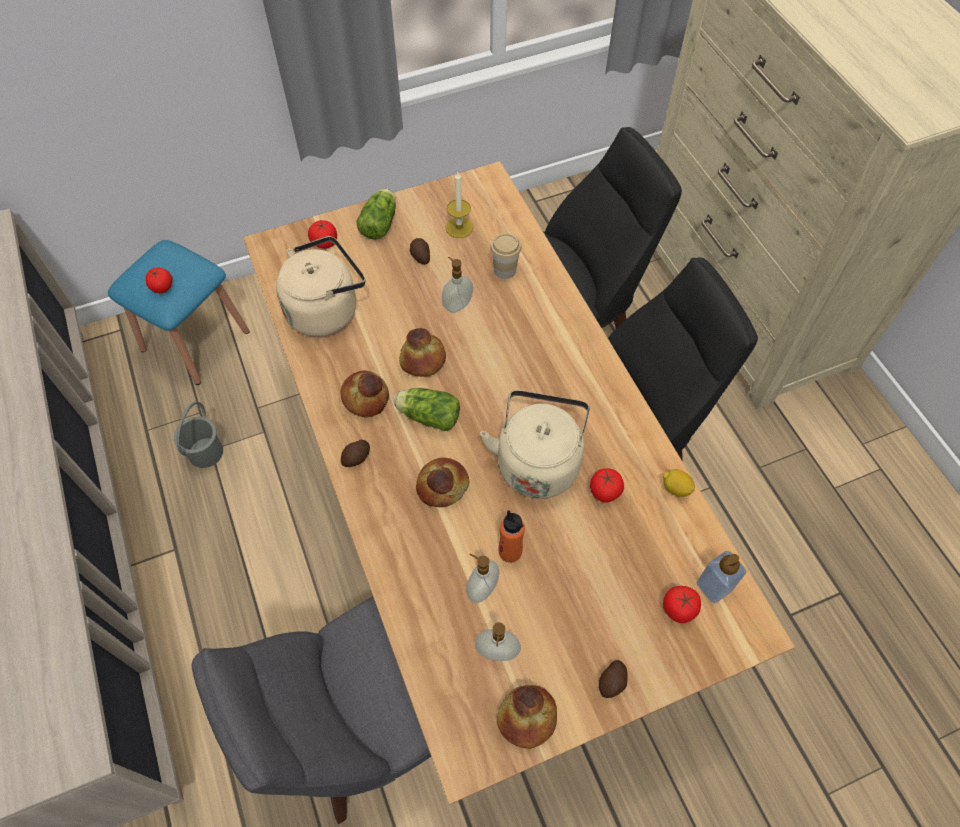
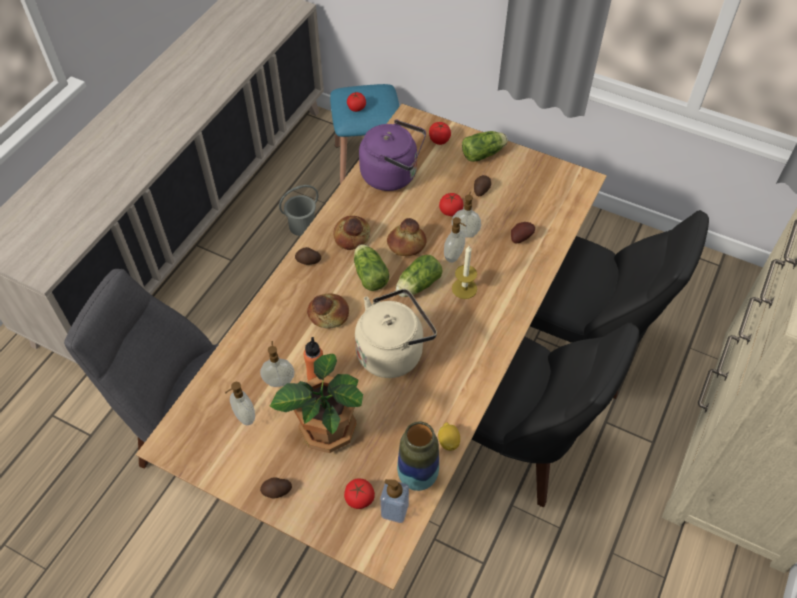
camera: 50 degrees right, 5 degrees down
(326, 309) = (393, 175): beige kettle -> purple kettle
(459, 227) = (526, 192): candle -> candle (464, 288)
(475, 333) = (454, 256): none -> soap dispenser
(480, 387) = (417, 286): none -> lettuce
(504, 270) = (520, 238): cup -> potato
(526, 717) = (216, 459): bread -> none
(576, 584) = (326, 428): none -> potted plant
(604, 491) = (406, 402): tomato -> tomato (450, 211)
(692, 540) = (417, 476): none -> vase

